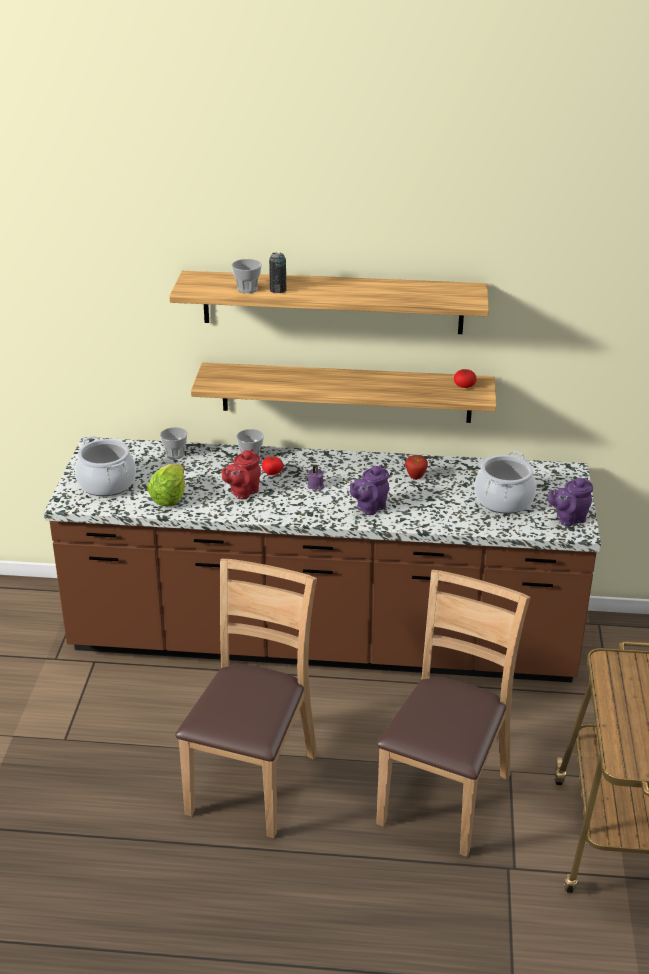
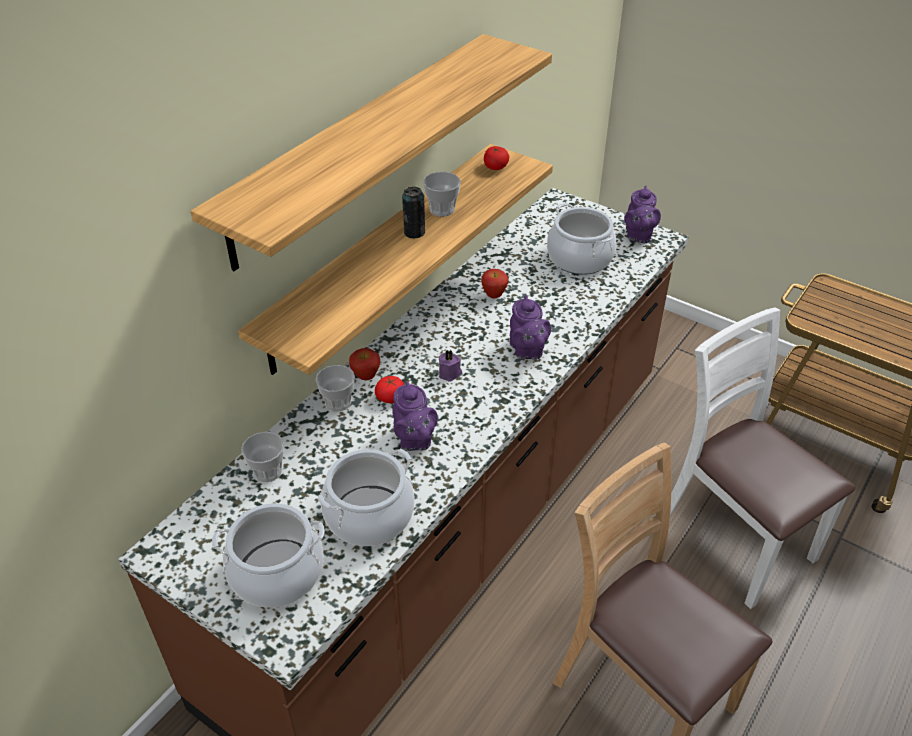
camera: 60 degrees left, 10 degrees up
(169, 497) = (369, 516): lettuce -> cooking pot
(242, 492) = (414, 440): red teapot -> purple teapot
(247, 289) = (325, 177): cup -> cup (442, 209)
(278, 290) = (357, 156): can -> can (414, 232)
(282, 458) = (366, 377): none -> apple
(444, 796) = (734, 539): brown chair -> white chair

